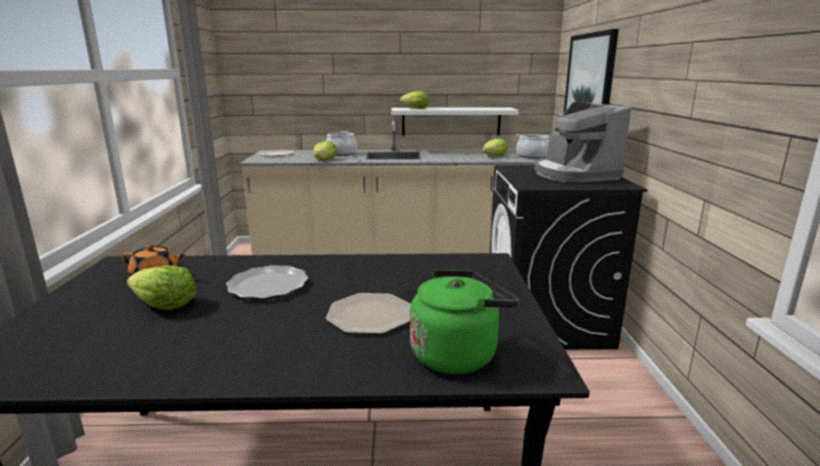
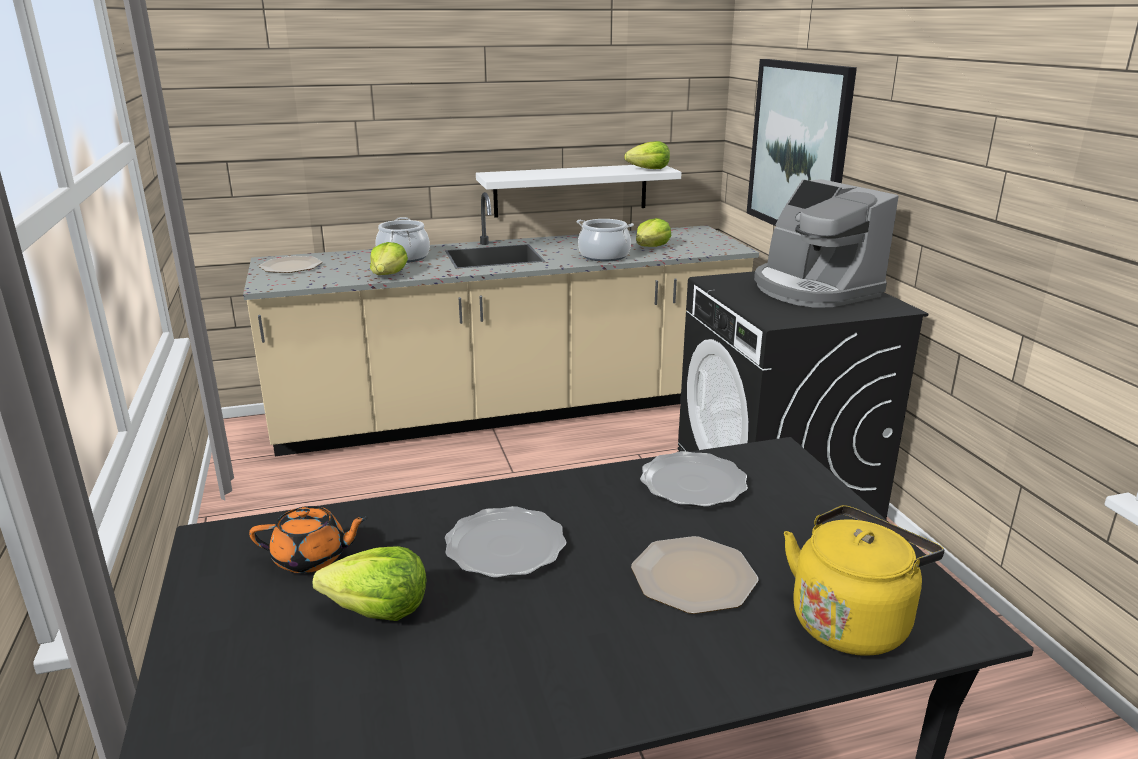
camera: 15 degrees left, 5 degrees up
(416, 109) = (522, 175): lettuce -> lettuce (649, 169)
(417, 269) = (693, 483): none -> plate
(457, 353) = (851, 621): green kettle -> yellow kettle
(532, 156) = (706, 243): cooking pot -> cooking pot (604, 256)

